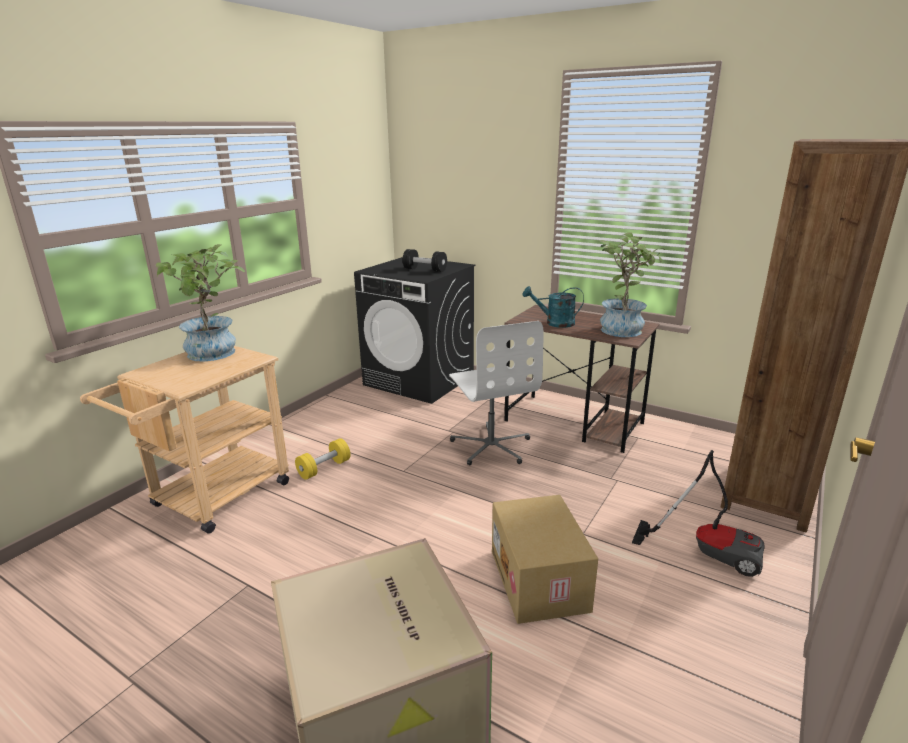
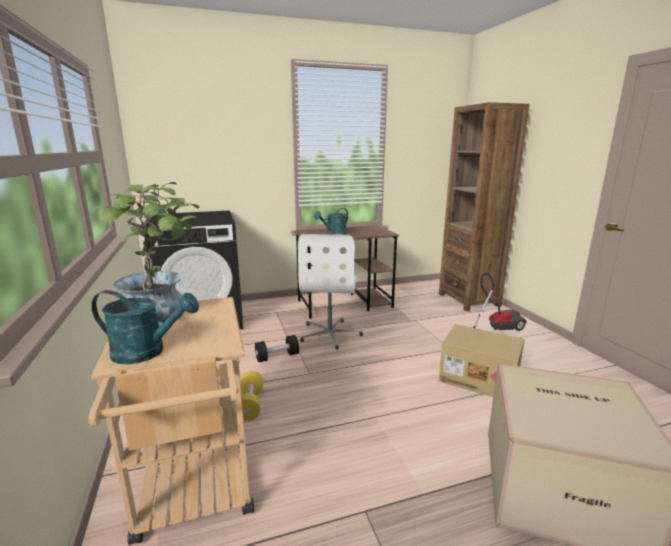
camera: 50 degrees left, 5 degrees down
(154, 374) = (147, 352): none -> turquoise watering can
(425, 270) = (204, 217): black dumbbell -> black dumbbell (277, 357)
(491, 446) = (330, 334): white office chair -> white office chair turned 75 degrees clockwise
(622, 328) = (370, 230): potted plant -> none

